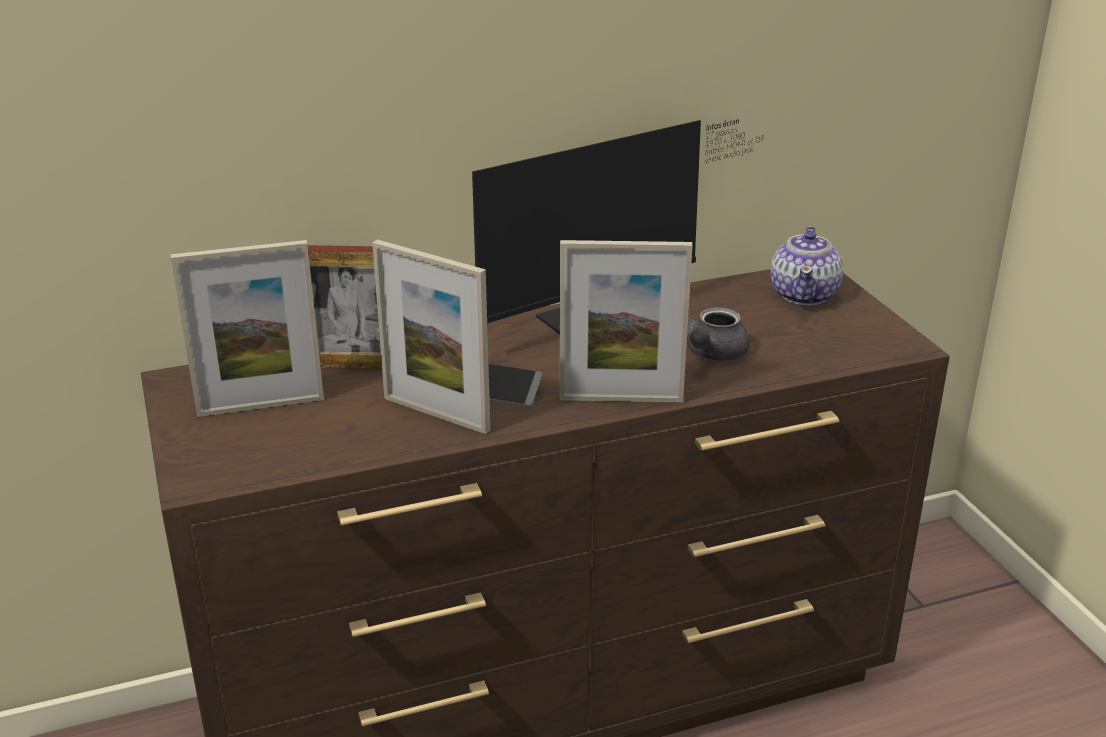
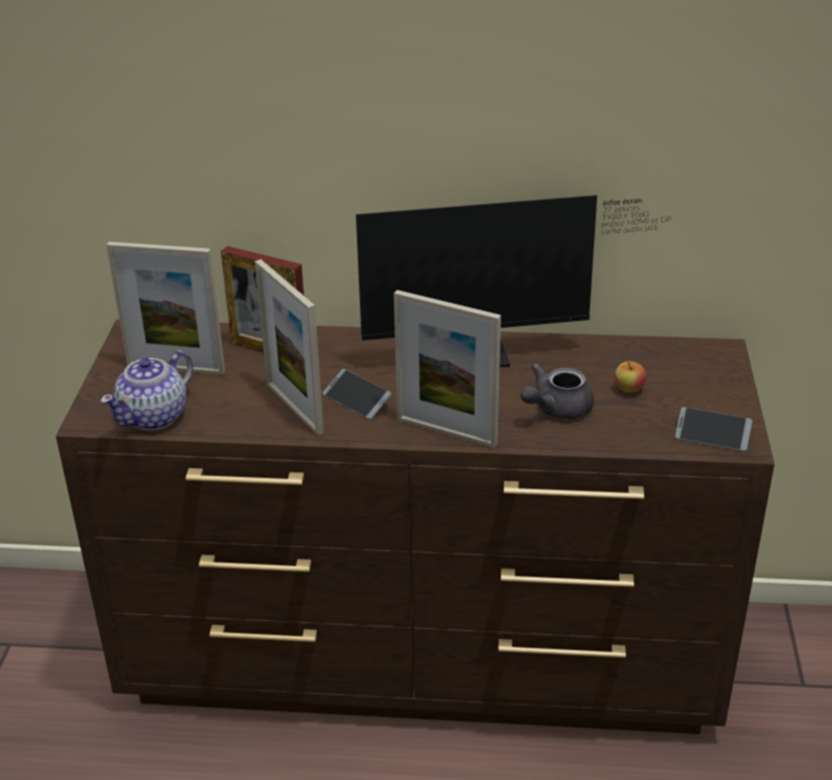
camera: 25 degrees right, 5 degrees up
(763, 322) = (629, 389): none -> apple
(804, 294) = (690, 370): teapot -> teapot (155, 416)
(875, 344) = (712, 435): none -> phone

